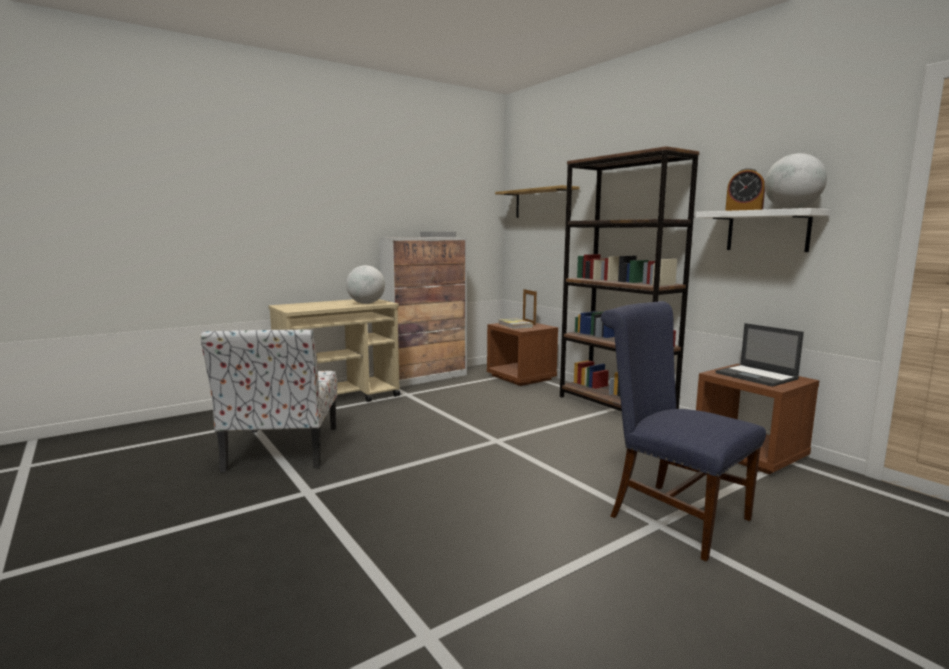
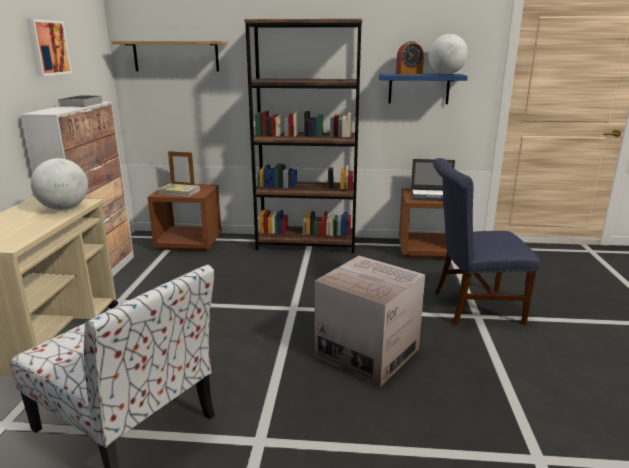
camera: 50 degrees left, 10 degrees up
(423, 194) = (47, 47): none -> picture
(480, 491) = (367, 353): none -> cardboard box
(767, 231) = (418, 88): white shelf -> blue shelf

